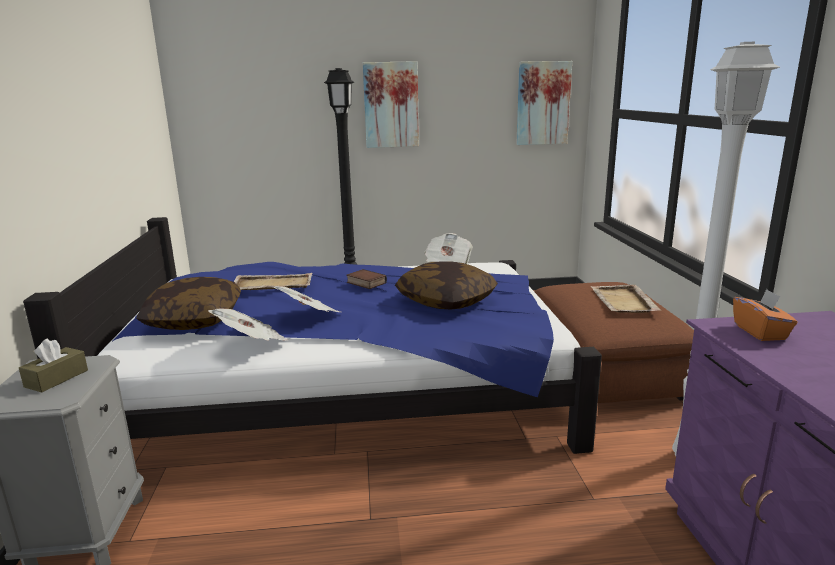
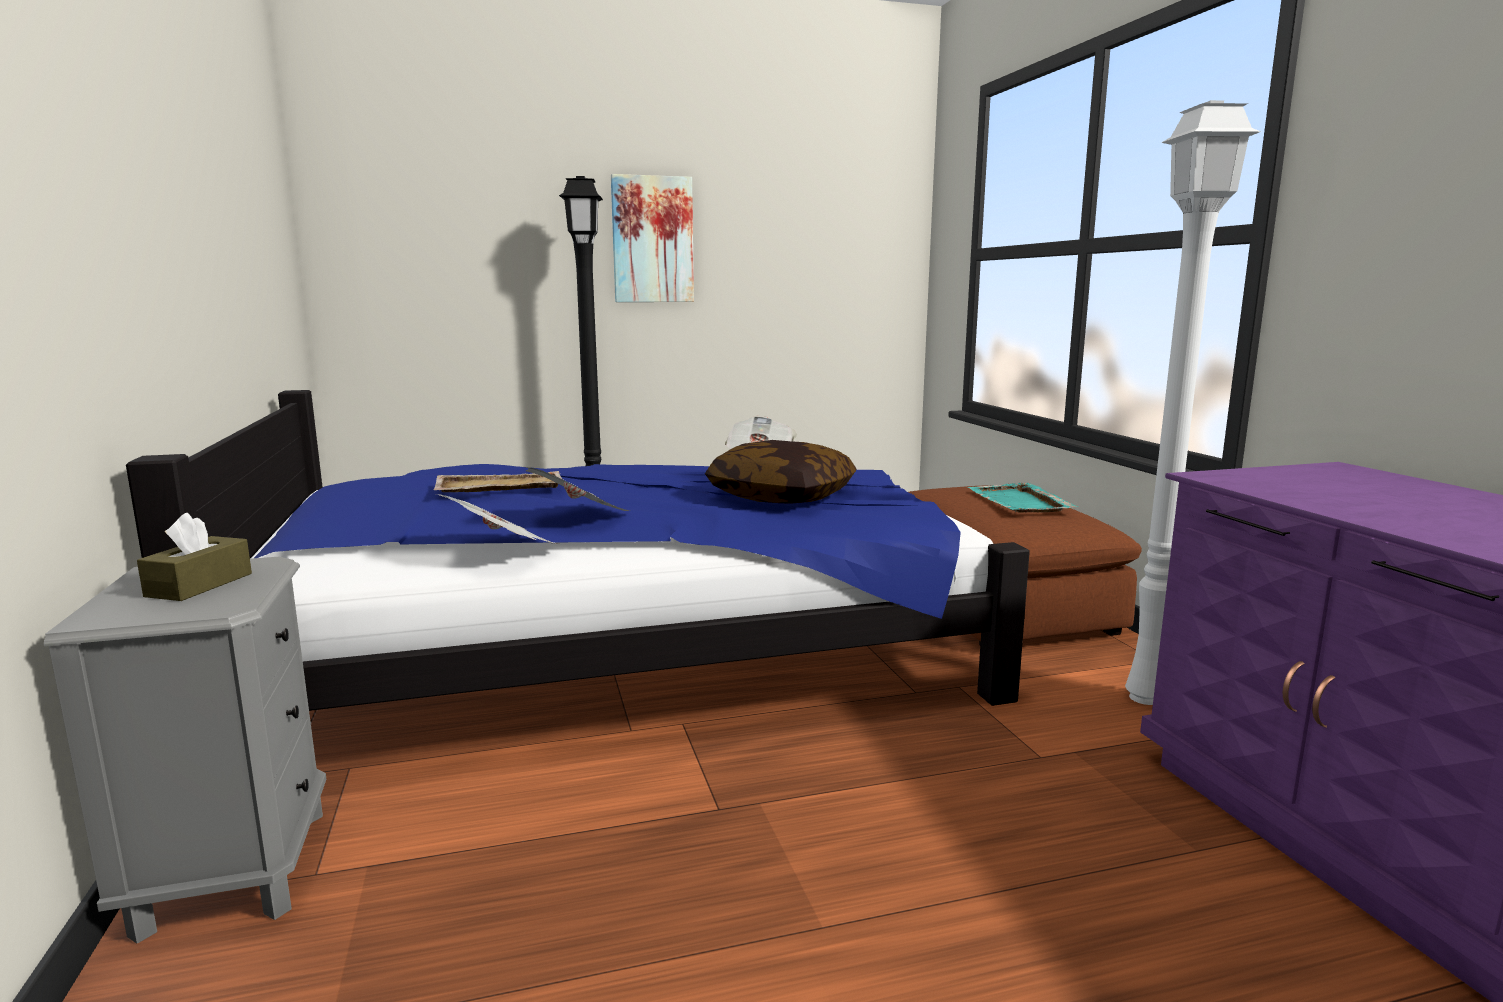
camera: 10 degrees left, 5 degrees down
(194, 319) = (388, 528): pillow -> none
(365, 283) = (647, 480): book -> none
(543, 103) = (868, 246): picture -> none
(623, 301) = (1019, 502): beige tray -> turquoise tray
(760, 332) = (1270, 480): orange tissue box -> none

